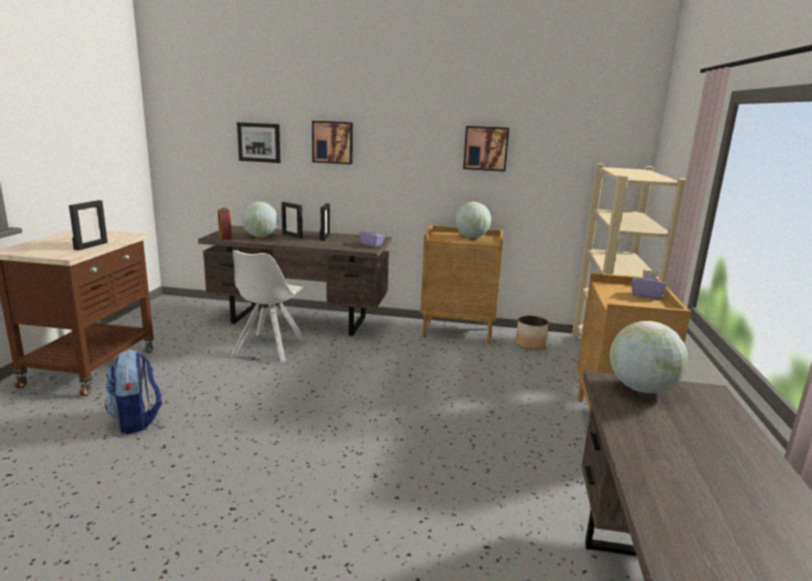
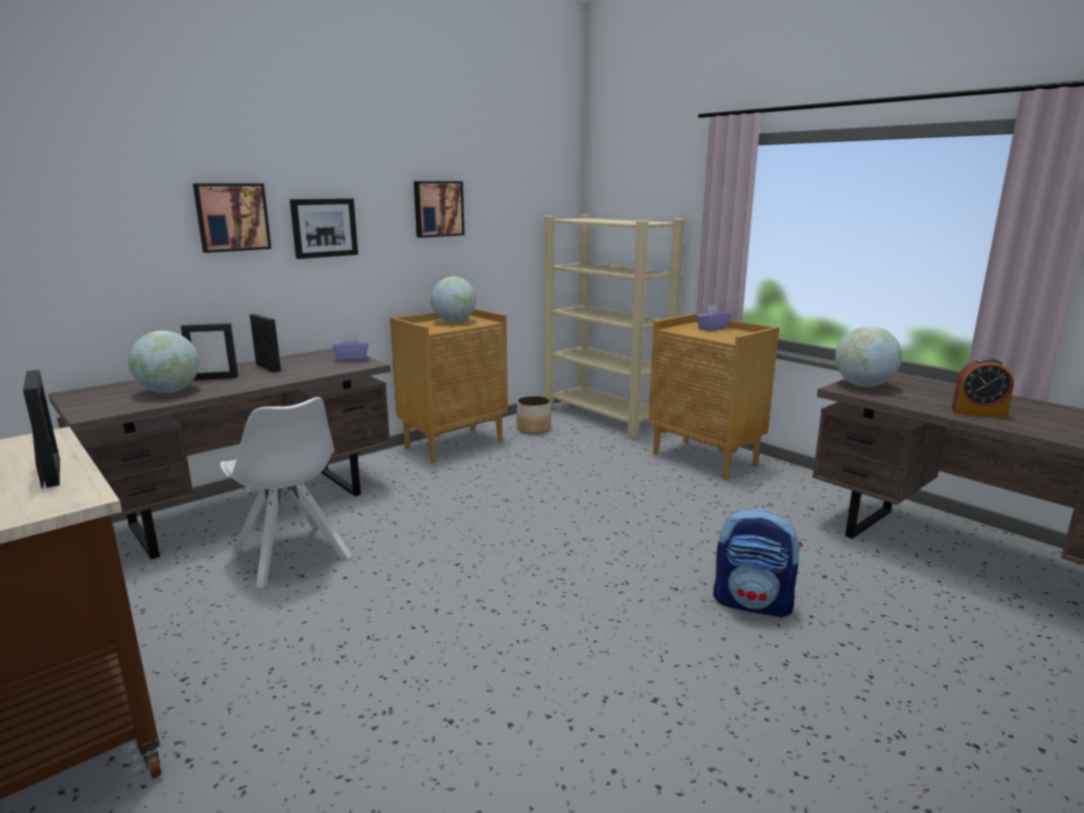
camera: 50 degrees left, 0 degrees up
(136, 420) = (336, 730): backpack -> backpack (753, 603)
(225, 237) = (111, 408): alarm clock -> alarm clock (978, 412)
(259, 142) = (88, 228): picture -> picture (324, 228)

